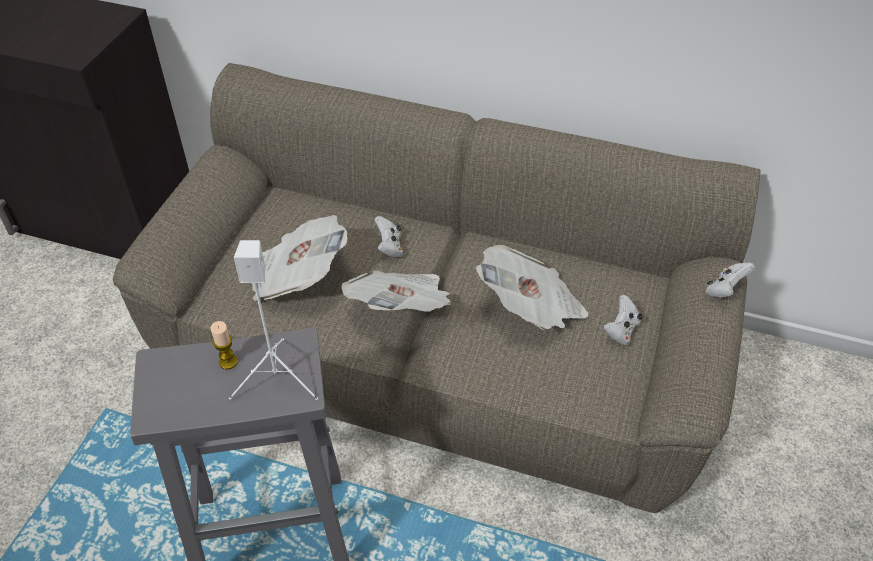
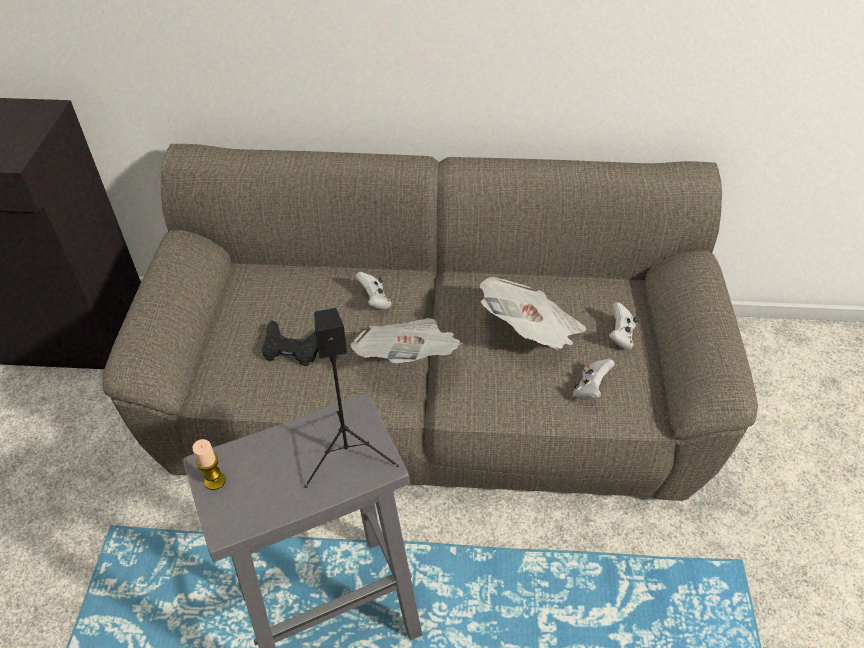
camera: 15 degrees left, 0 degrees up
(228, 362) = (288, 448): candle -> candle (215, 481)
(277, 378) = (348, 453): white speaker -> black speaker
(297, 277) = (292, 348): newspaper -> black game controller
(725, 290) = (708, 279): white game controller -> white game controller (590, 389)

